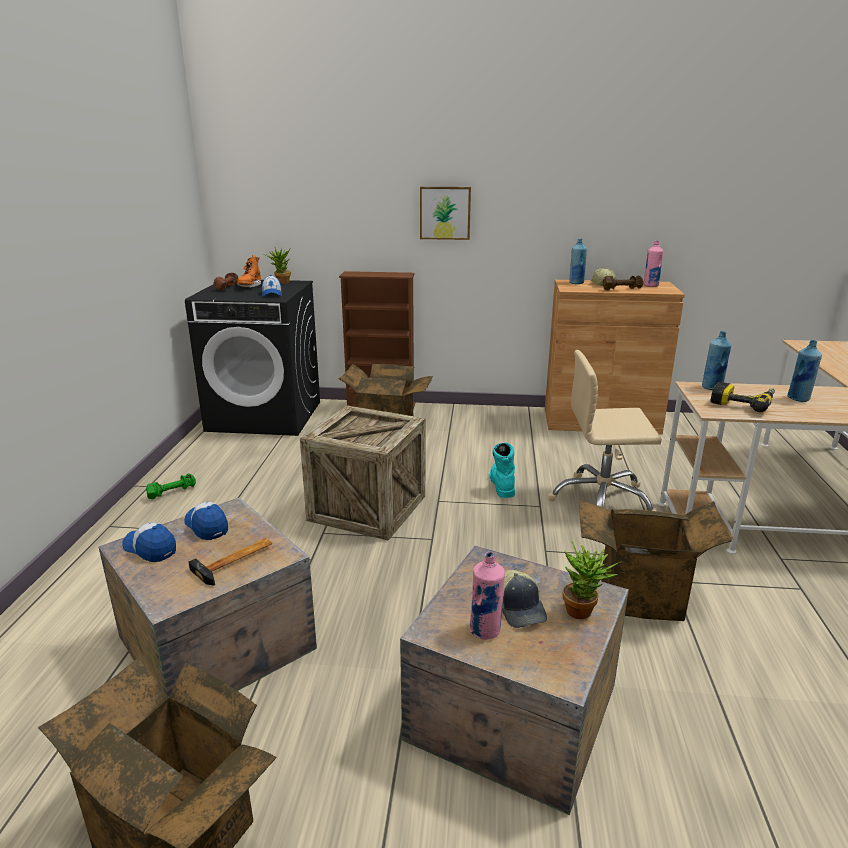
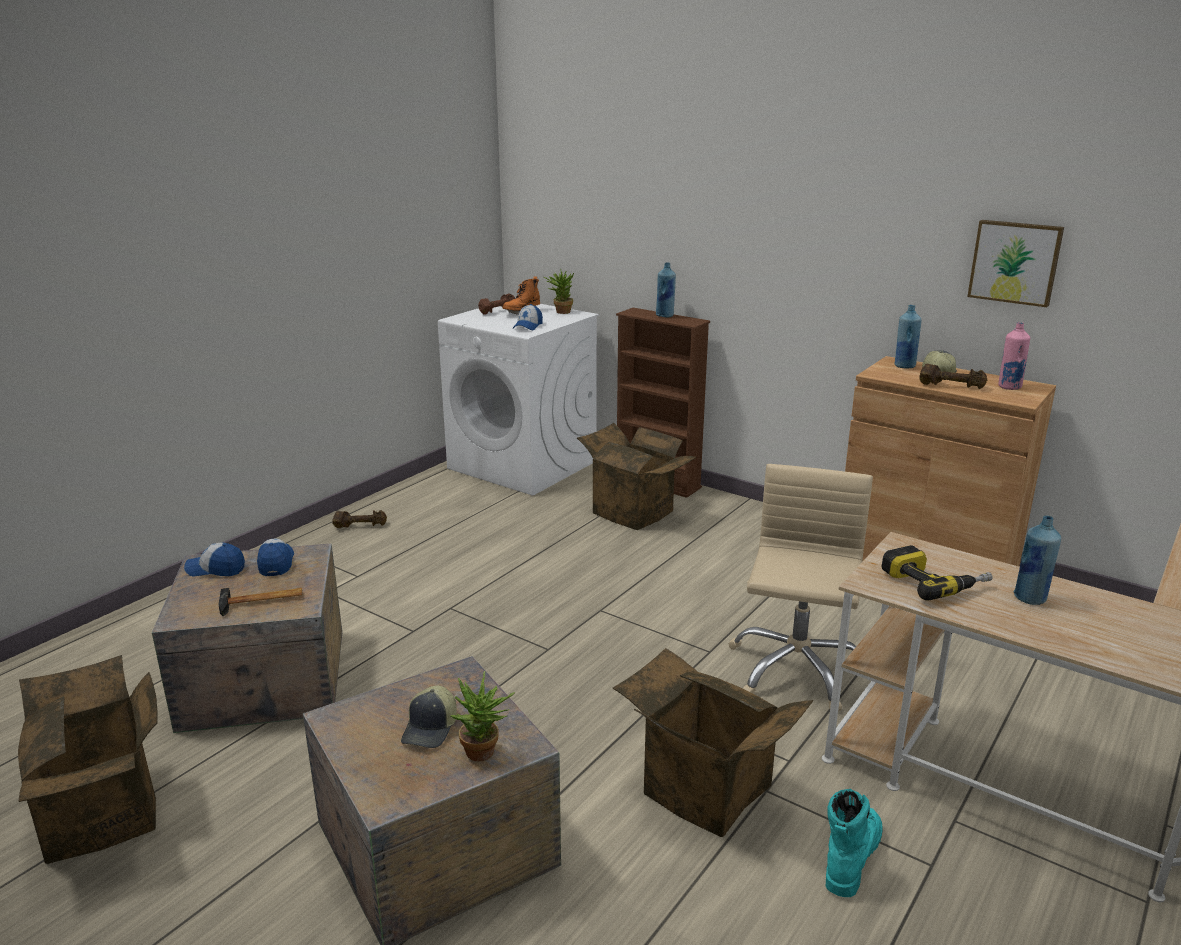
camera: 30 degrees right, 0 degrees up
(150, 549) = (216, 569): cap -> cap turned 60 degrees counterclockwise
(172, 492) = (360, 526): green dumbbell -> brown dumbbell
(266, 416) = (523, 465): black washing machine -> white washing machine
(367, 508) = (519, 595): crate -> none
(445, 213) = (753, 248): picture -> picture (1015, 262)
(485, 631) = (375, 735): pink bottle -> none
(502, 484) = (694, 612): turquoise boot -> turquoise boot (850, 856)
(601, 500) = (795, 669): beige office chair -> beige office chair turned 75 degrees clockwise
(712, 388) = (926, 552): blue bottle -> blue bottle (665, 316)

